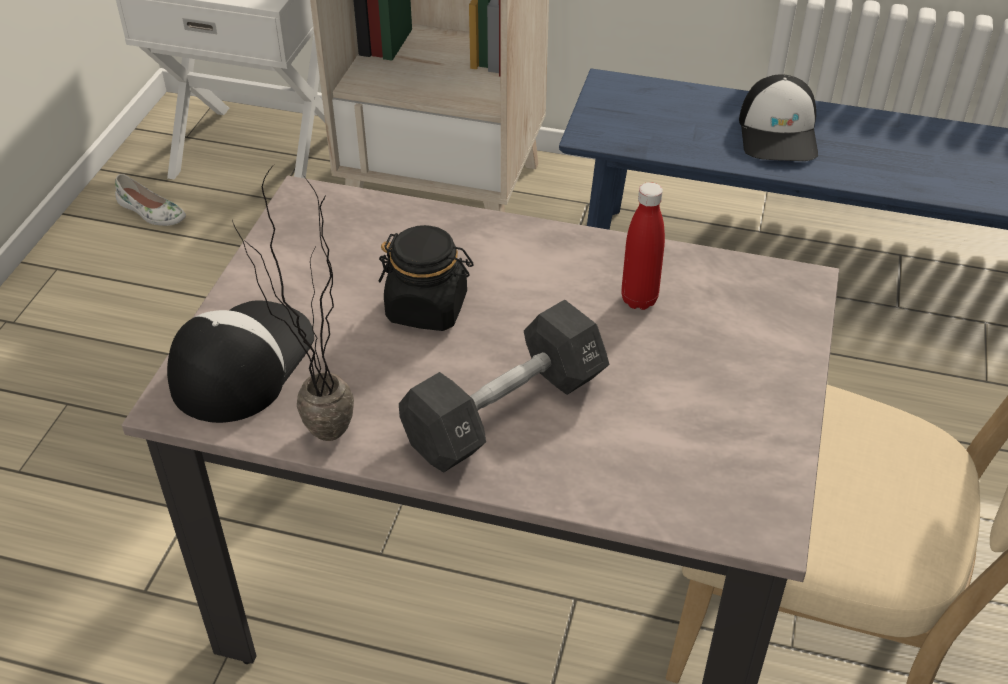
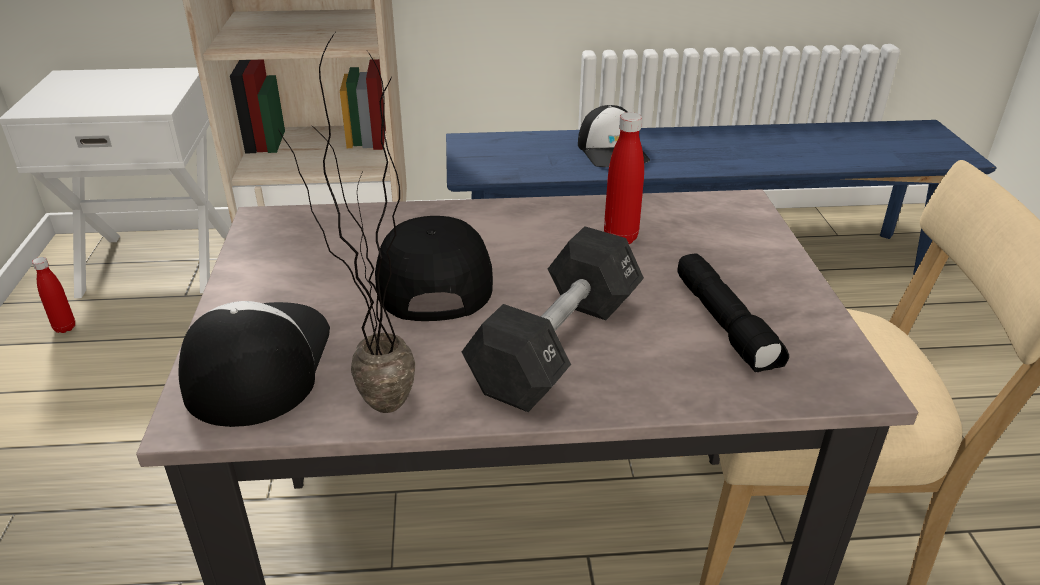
camera: 20 degrees left, 10 degrees down
(151, 212) = (65, 328): white shoe -> red bottle
(427, 308) = (432, 280): black jar -> black cap
(681, 430) = (726, 324): none -> black flashlight

